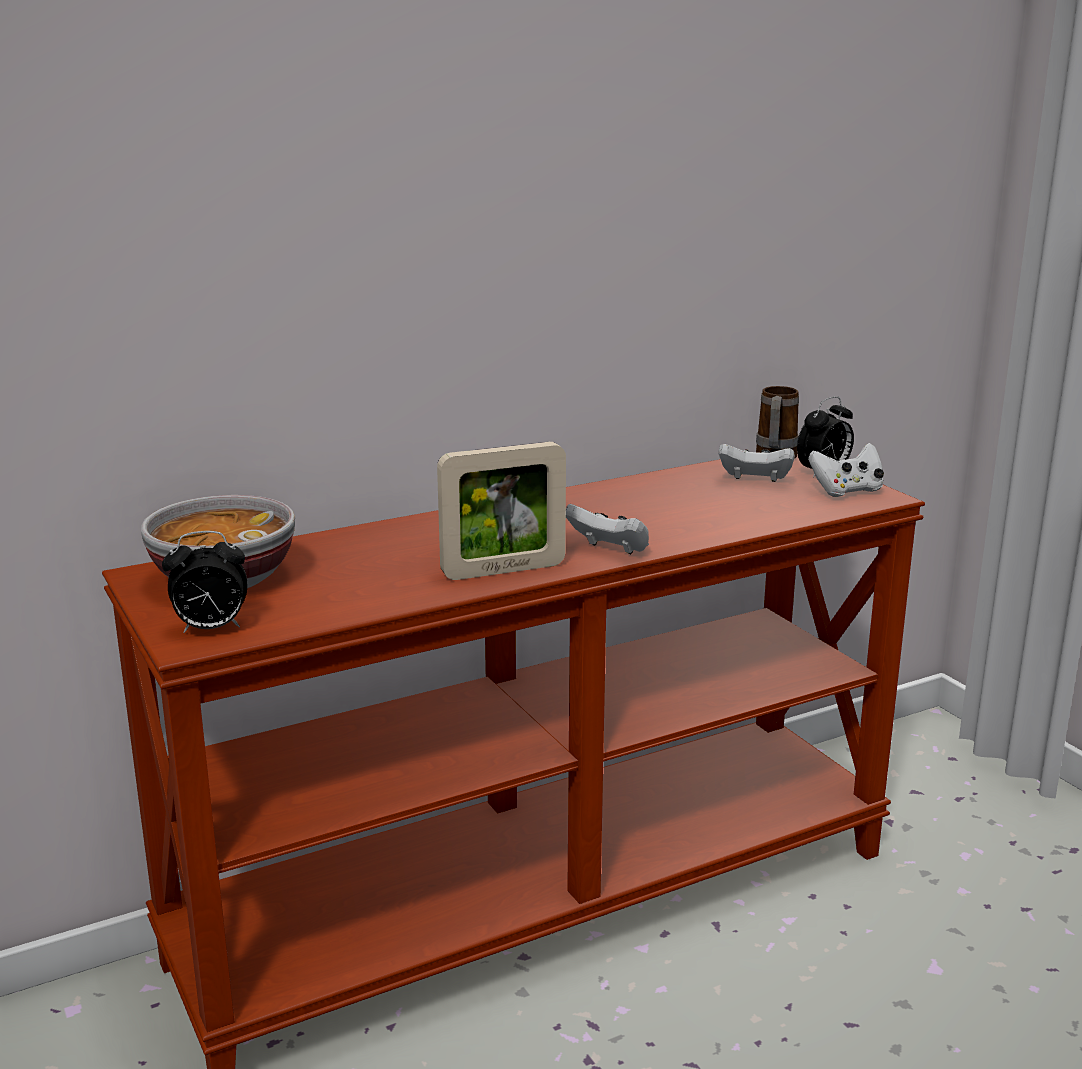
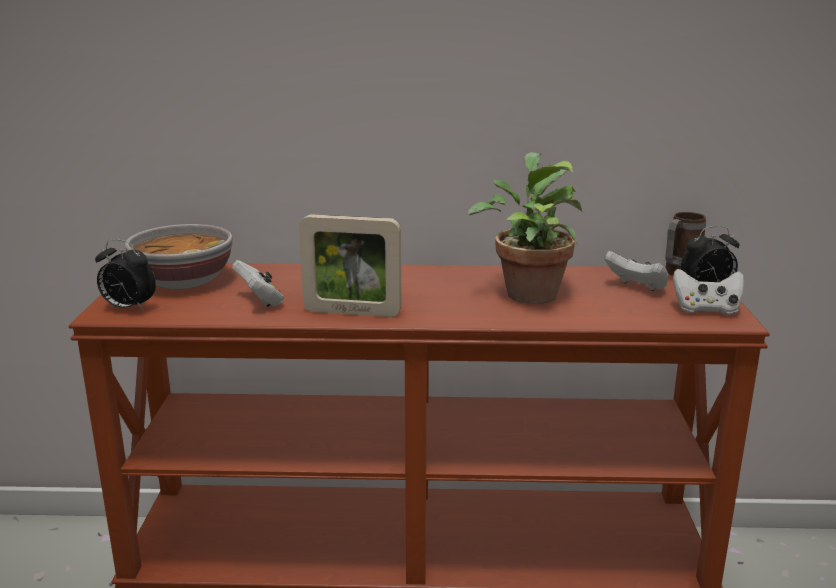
camera: 30 degrees right, 0 degrees up
(609, 550) = (445, 315): white game controller -> white game controller (260, 301)
(658, 508) = (528, 292): none -> potted plant

